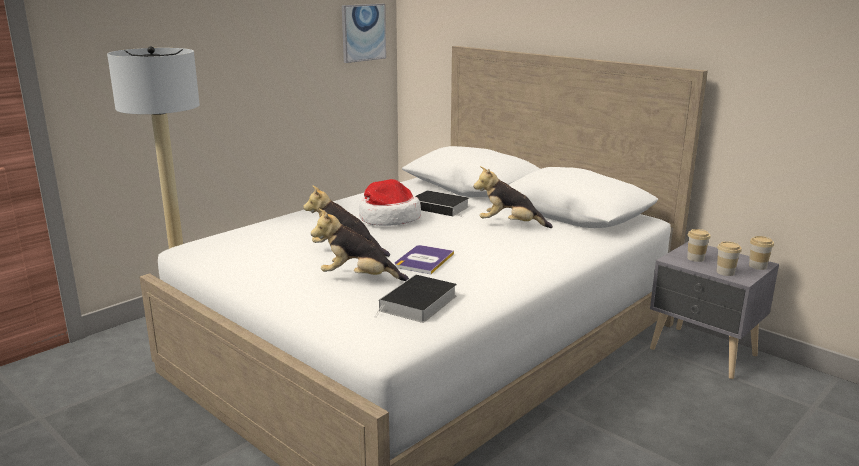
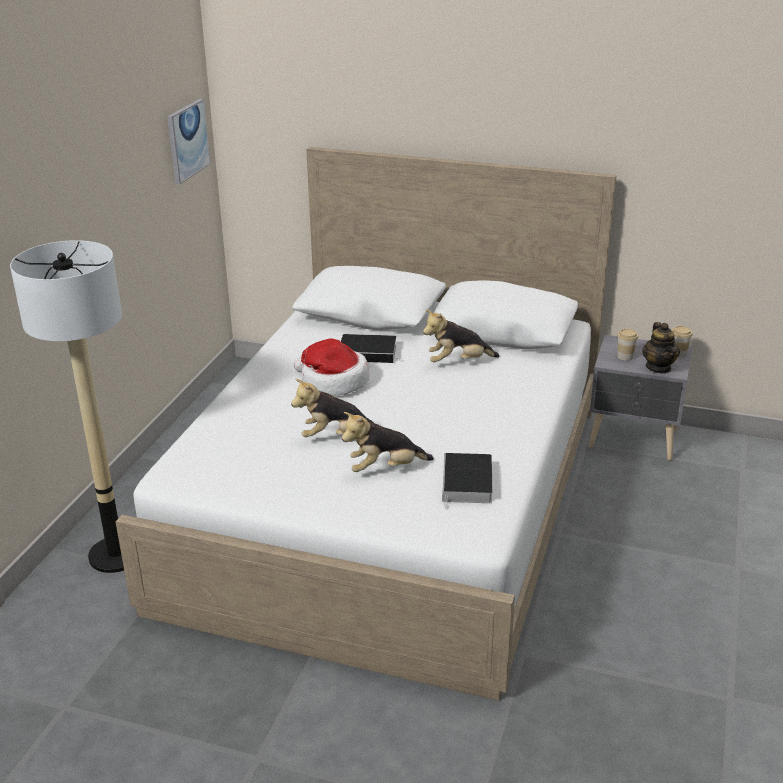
camera: 25 degrees left, 10 degrees up
(424, 260) = (422, 429): book -> none
(725, 272) = (659, 367): cup -> teapot

